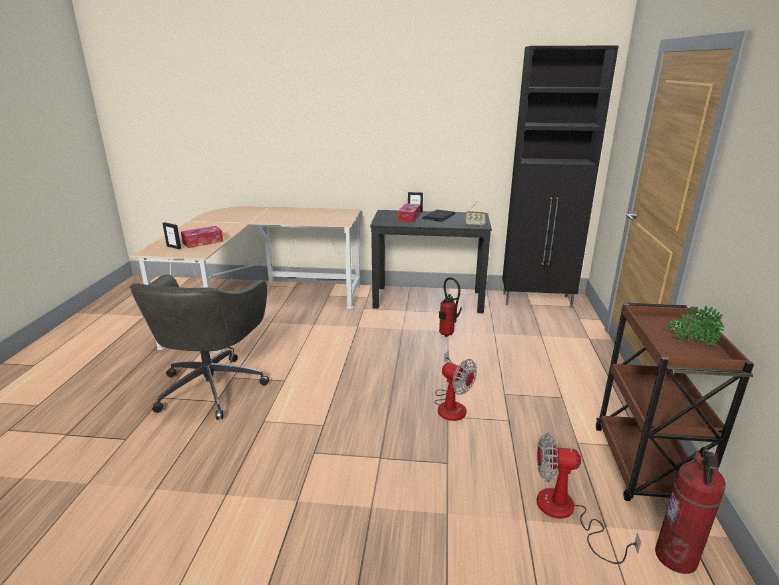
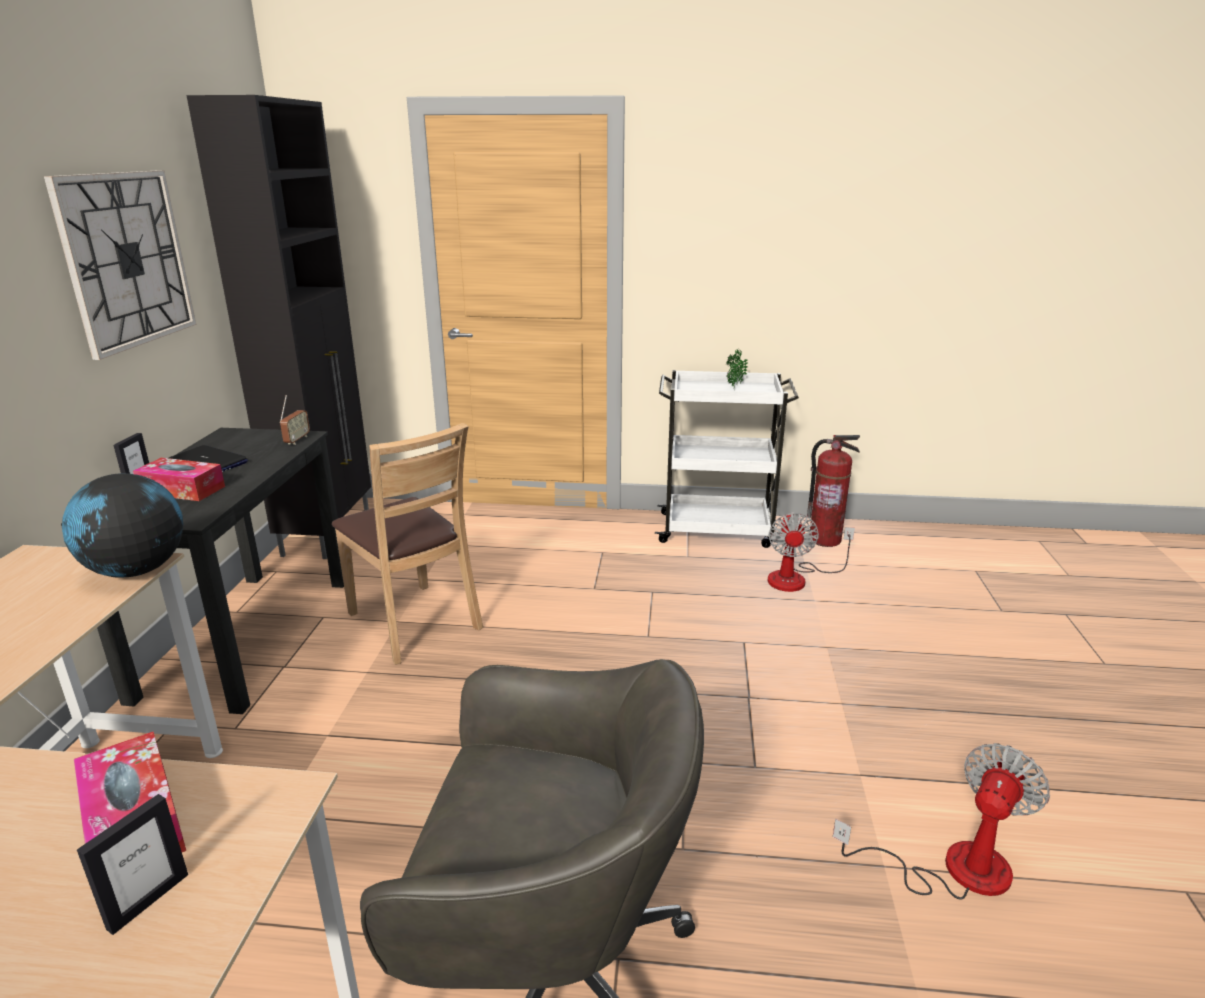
camera: 90 degrees left, 0 degrees up
(337, 223) = (136, 571): none -> globe
(447, 335) = (414, 622): fire extinguisher -> brown chair
(451, 404) = (620, 631): fan -> fan (953, 868)
(455, 122) = (126, 260): none -> wall clock
(645, 467) = (717, 530): brown cart -> white cart

